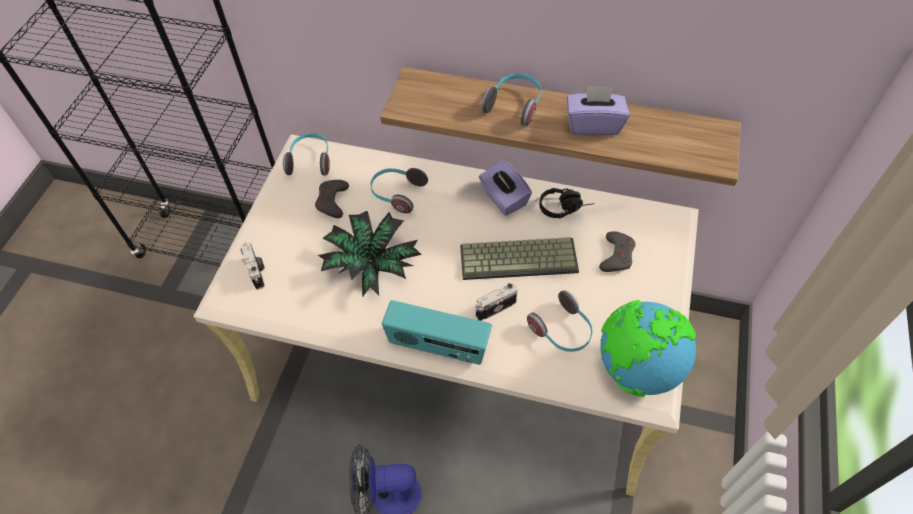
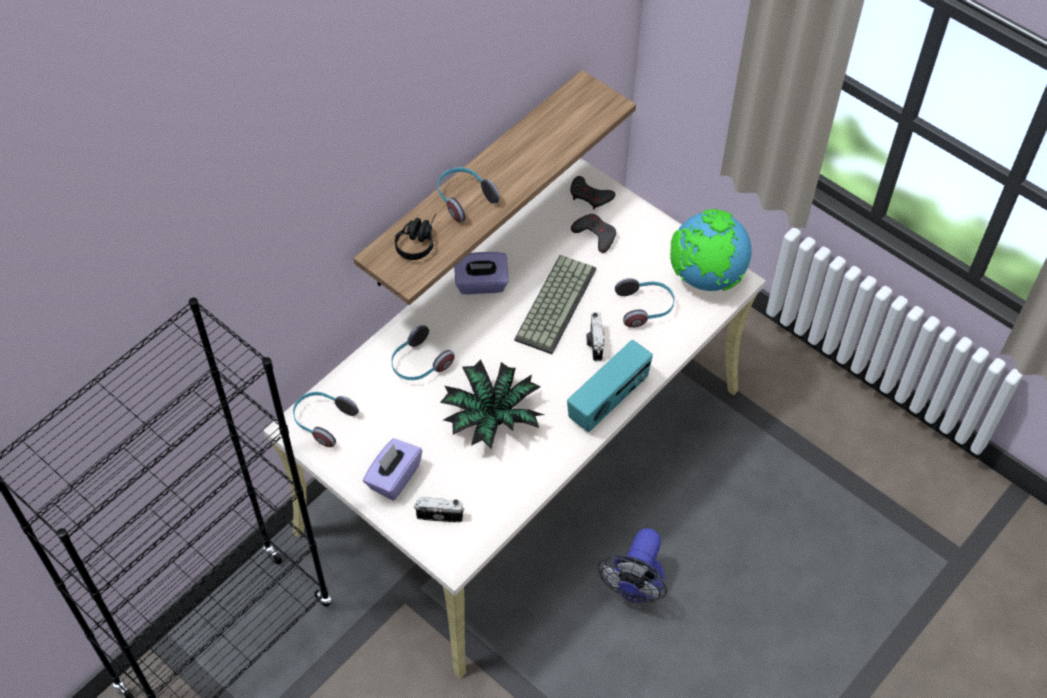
camera: 65 degrees left, 0 degrees up
(332, 201) = (392, 421): grey game controller -> grey game controller (590, 196)
(565, 207) = (521, 244): black headphones -> black headphones (418, 240)
(593, 124) = (523, 158): purple tissue box -> purple tissue box (393, 478)

